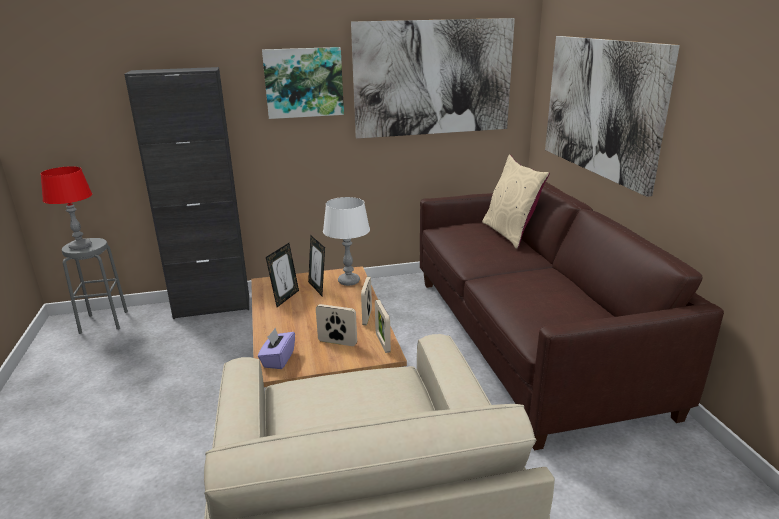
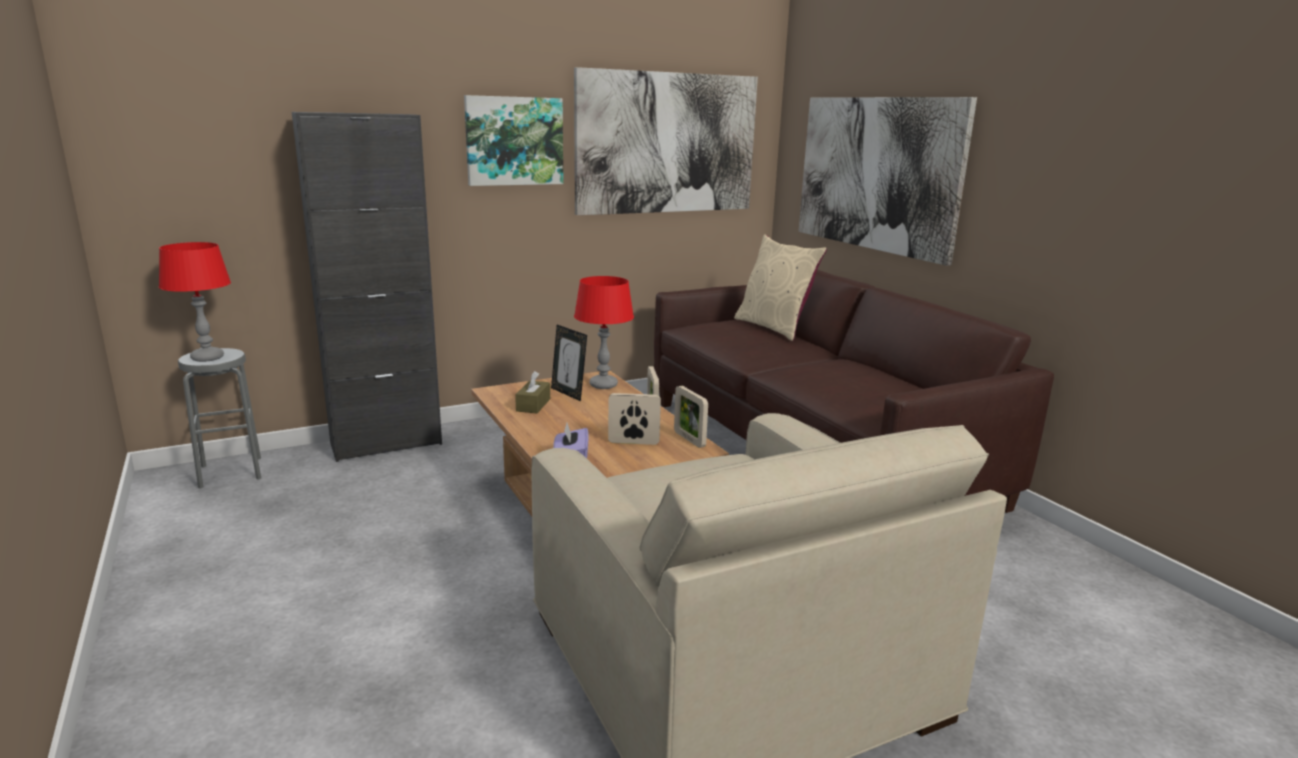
camera: 15 degrees left, 5 degrees down
(285, 298) = (533, 405): picture frame -> brown tissue box
(349, 281) = (603, 385): white table lamp -> red table lamp

